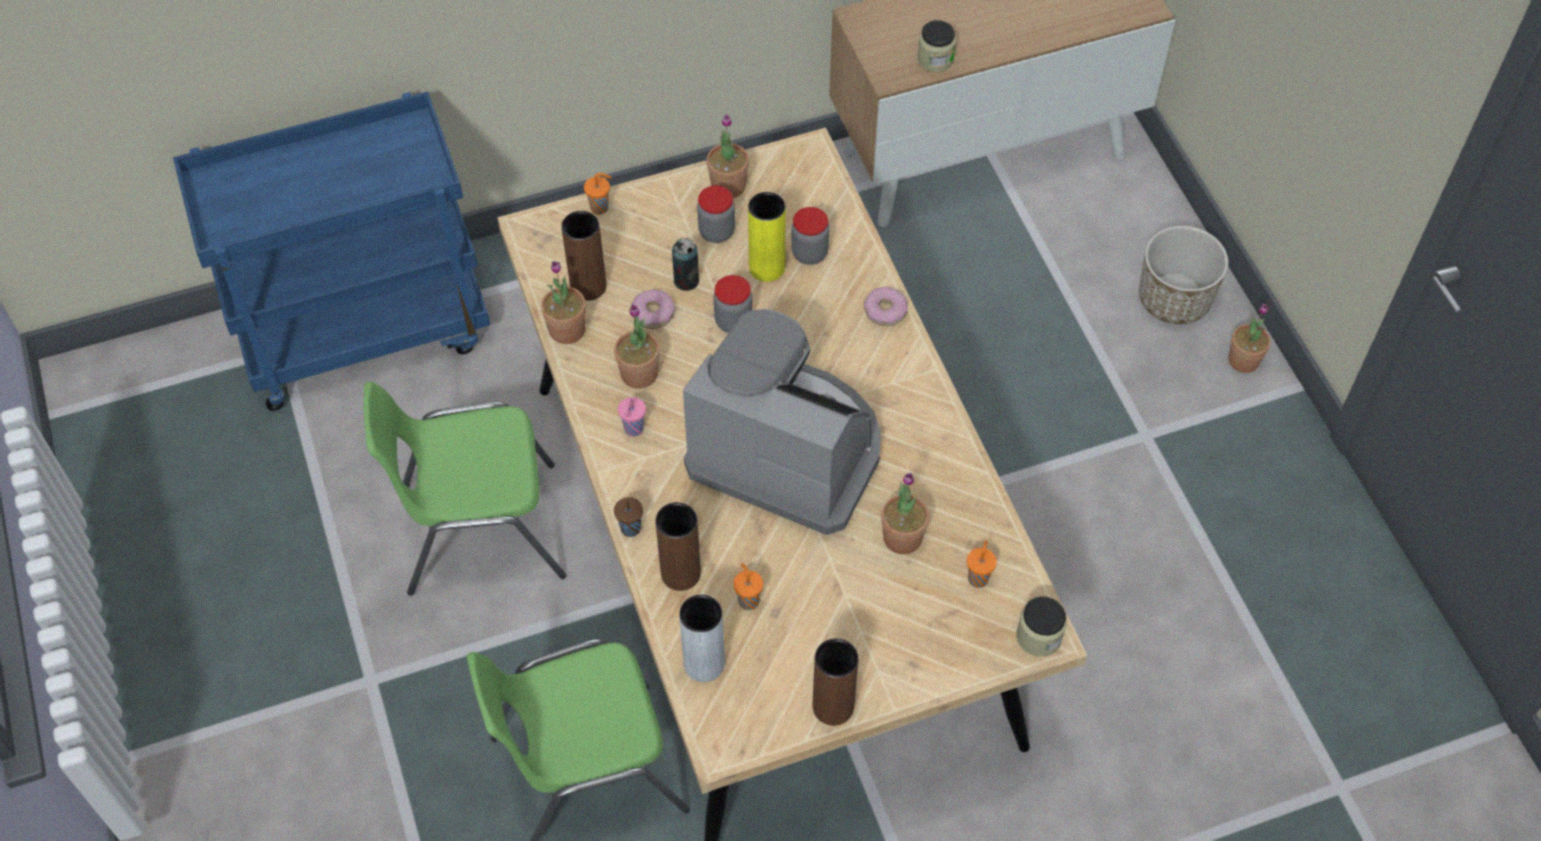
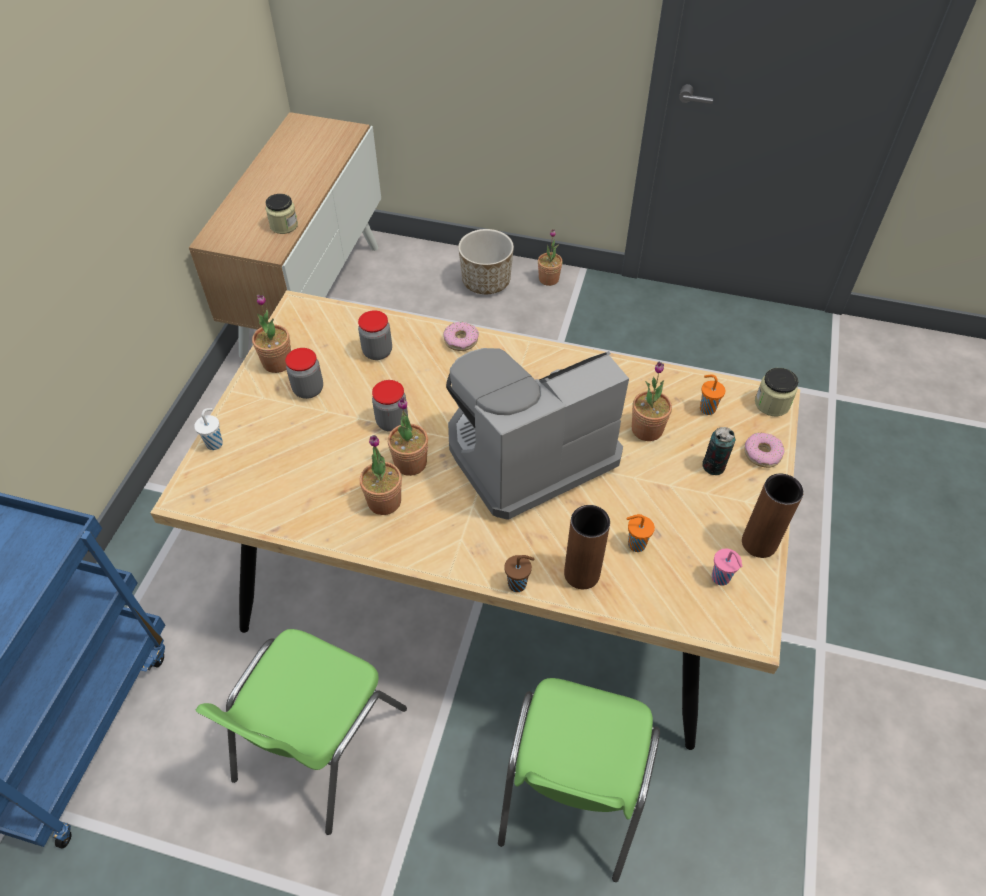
camera: 55 degrees left, 5 degrees down
(567, 330) = (301, 525): potted plant -> potted plant (410, 463)
(588, 286) = (276, 489): brown vase -> none
(600, 208) = (215, 443): orange cup -> white cup
(633, 430) = (430, 533): pink cup -> pink cup (721, 578)
(653, 313) = (340, 463): donut -> donut (762, 454)
(686, 281) = (331, 429): can -> can (713, 466)
(704, 664) = (672, 603): grey vase -> none
(767, 268) = (366, 380): yellow vase -> none

